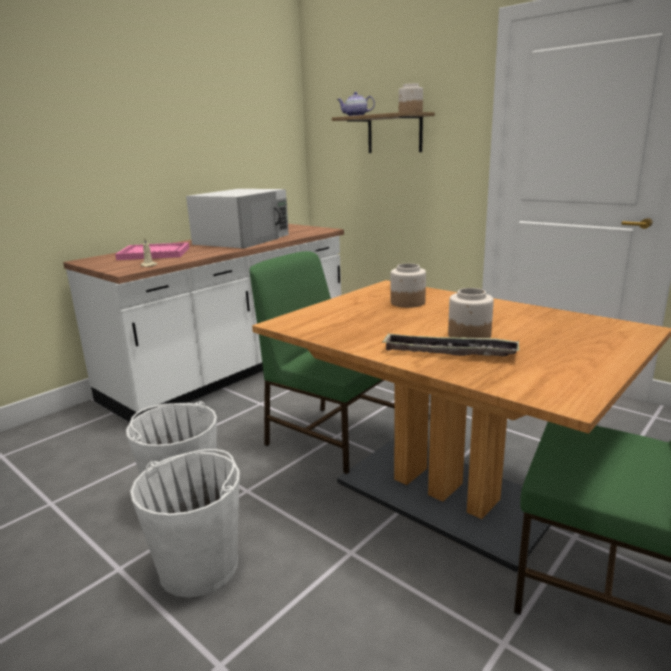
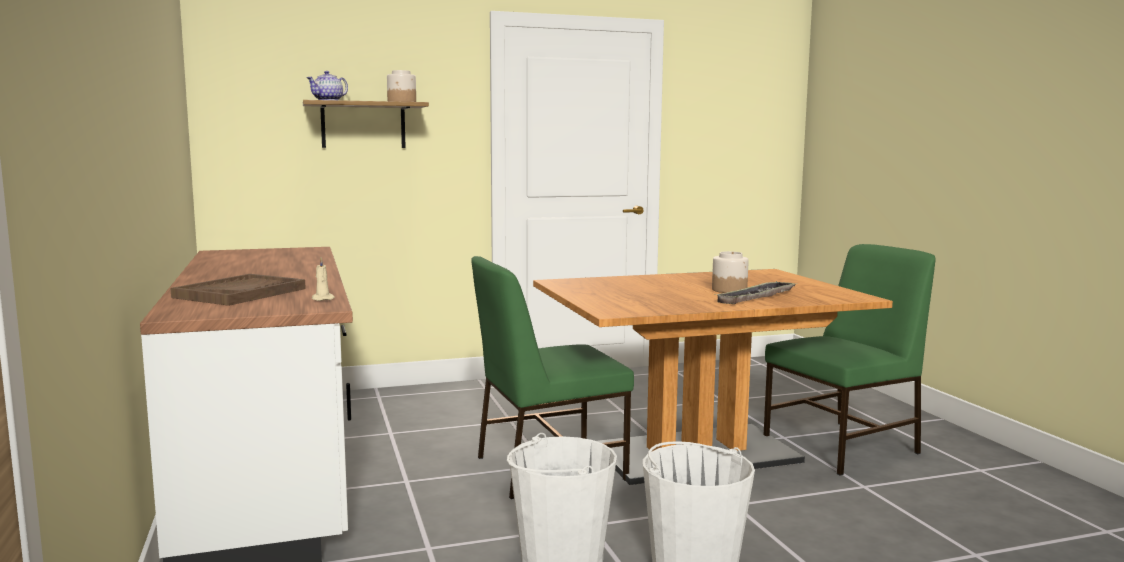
camera: 60 degrees left, 10 degrees down
(154, 253) = (240, 293): pink tray -> brown tray
(243, 239) = (266, 267): white microwave -> none
(407, 303) = (622, 286): jar -> none

